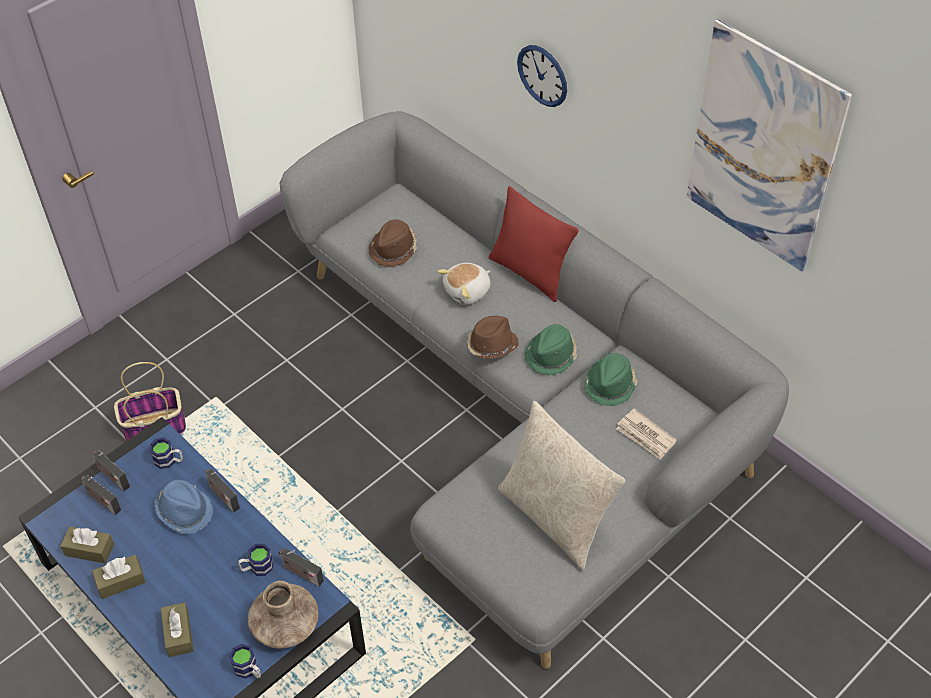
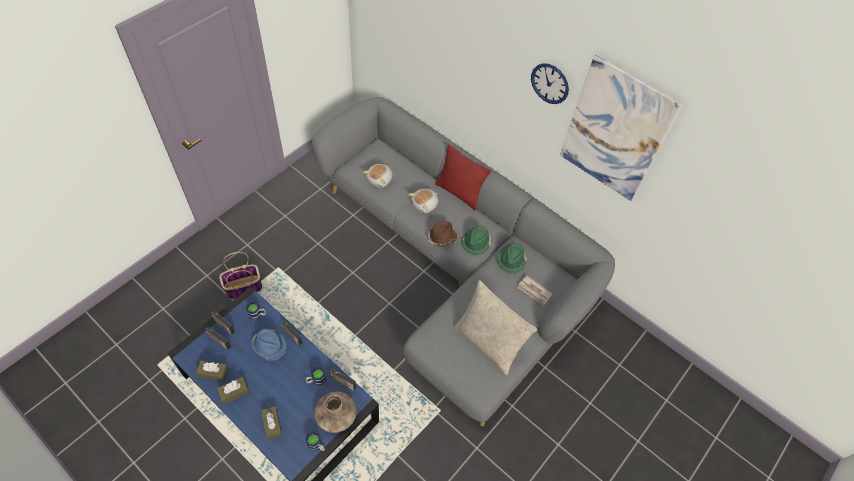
camera: 10 degrees left, 5 degrees up
(394, 249) = (380, 179): brown hat -> plush toy
(542, 75) = (472, 81): wall clock -> wall clock (550, 83)

